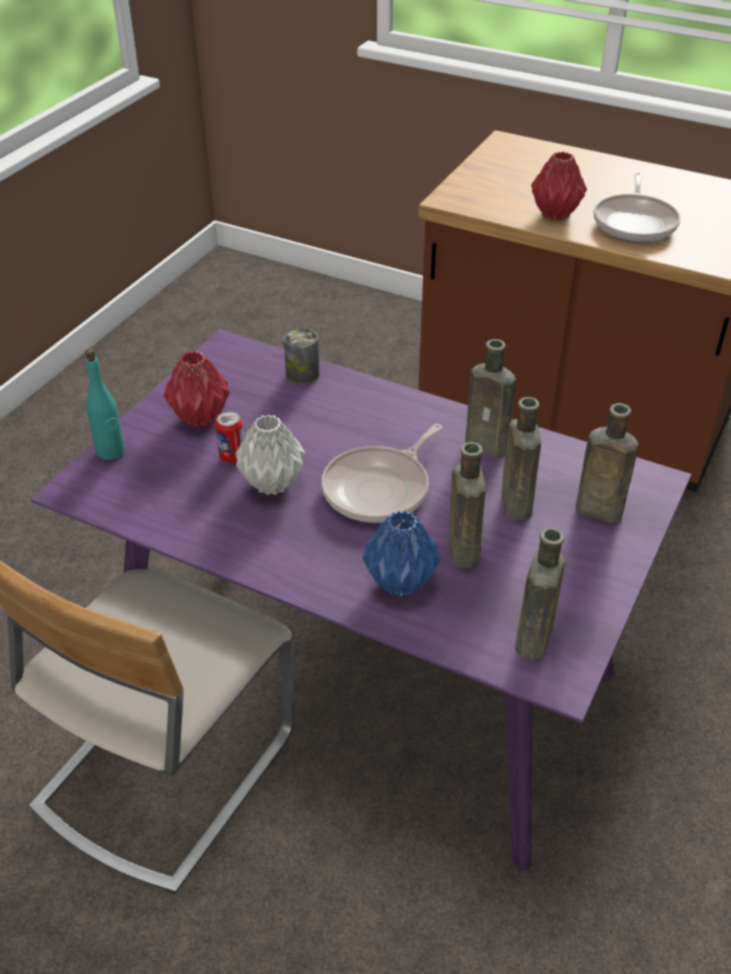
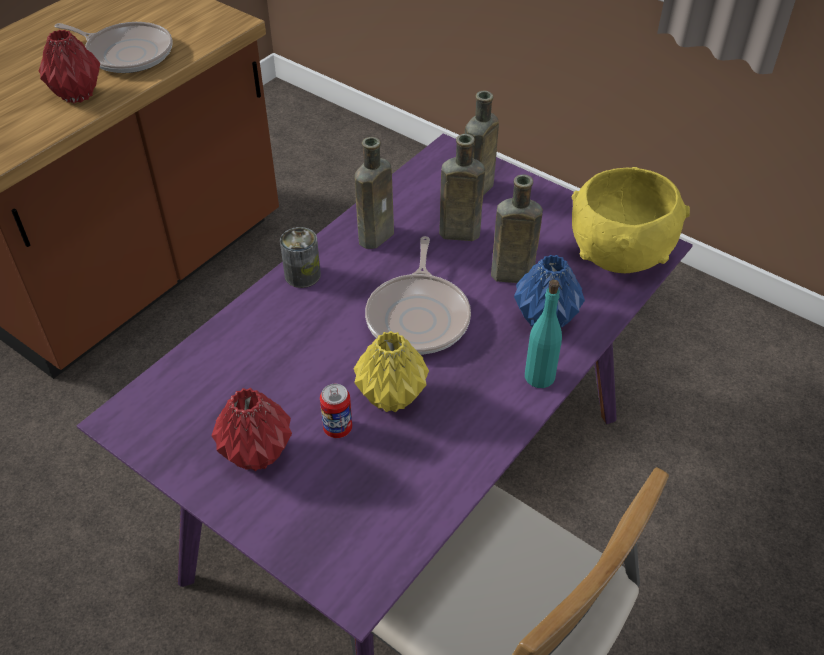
camera: 80 degrees left, 5 degrees up
(110, 451) = (293, 549): turquoise bottle -> turquoise bottle (540, 376)
(271, 484) = (392, 398): grey vase -> yellow vase
(302, 374) = (210, 354): can -> can (302, 275)
(380, 489) = (419, 316): frying pan -> frying pan turned 45 degrees clockwise
(533, 643) = (619, 254): brown bottle -> yellow bowl

